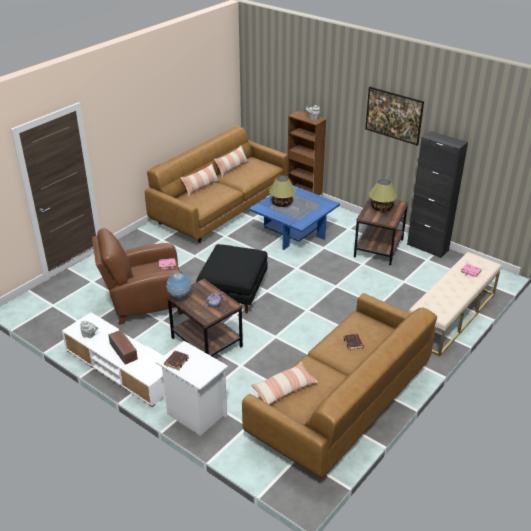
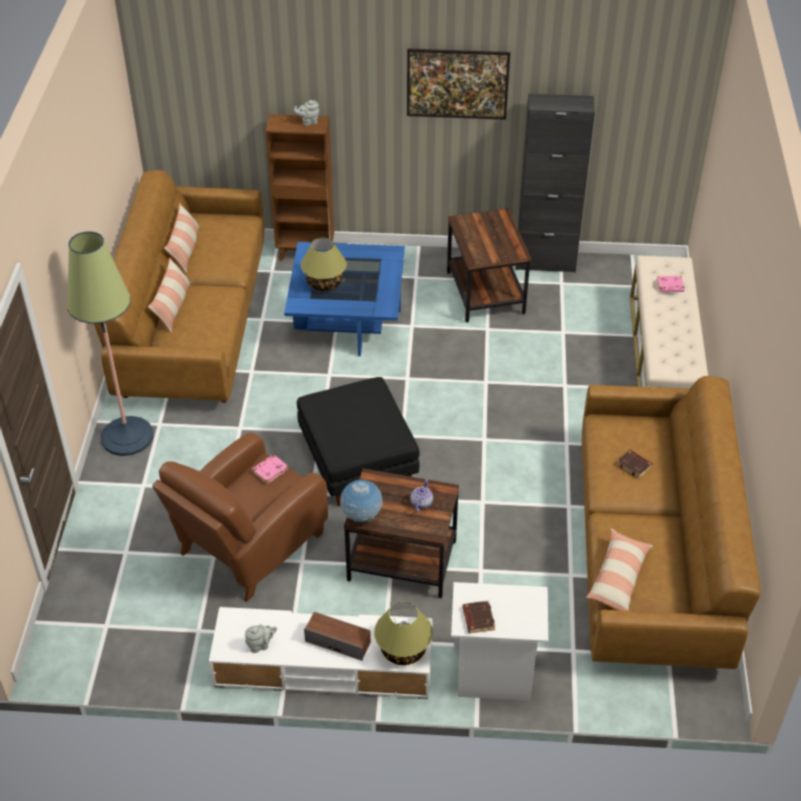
camera: 35 degrees left, 10 degrees up
(143, 239) = (127, 436): none -> floor lamp
(381, 208) = (483, 234): table lamp -> table lamp (403, 650)

